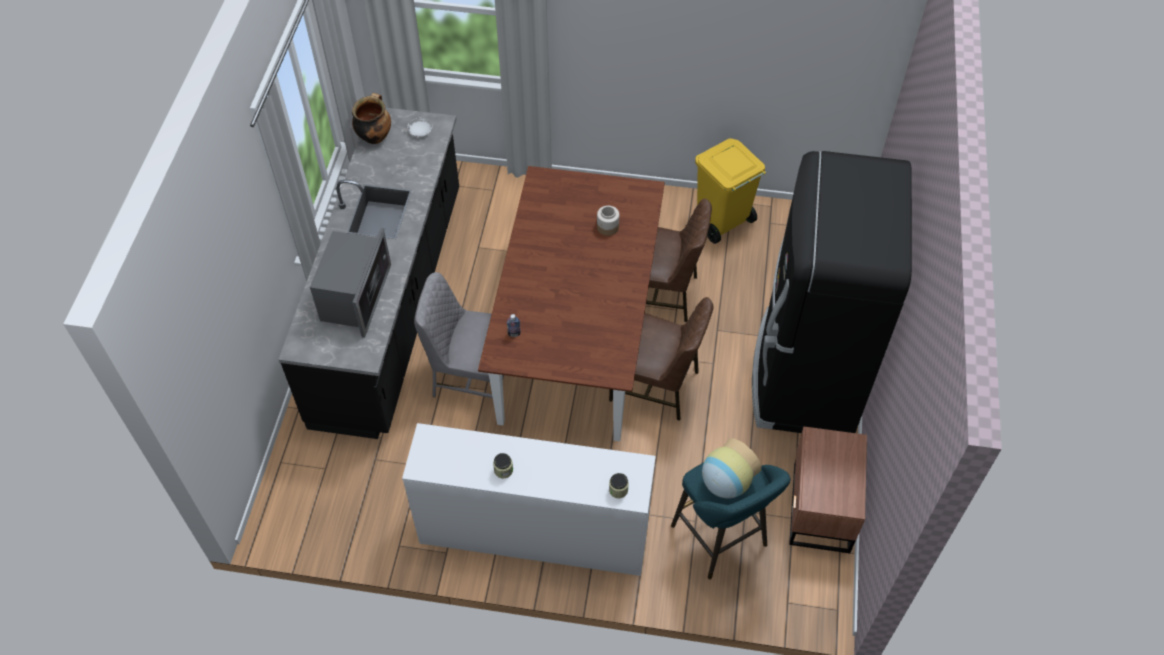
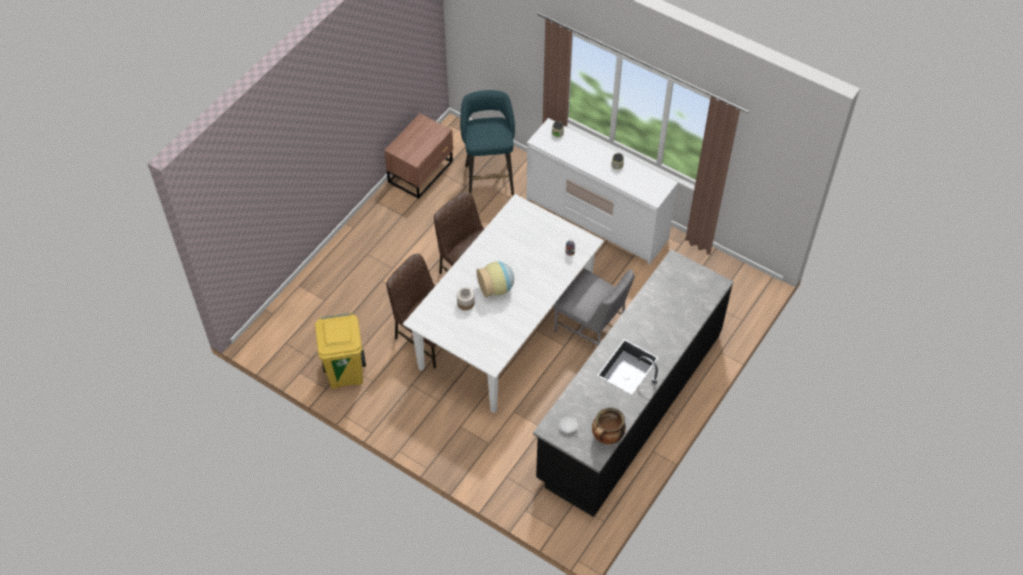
camera: 155 degrees left, 0 degrees up
(355, 296) = (668, 305): microwave -> none
(577, 336) = (505, 328): brown dining table -> white dining table
(725, 483) = (491, 131): vase -> vase (496, 288)
(804, 375) = (372, 245): black fridge -> none

